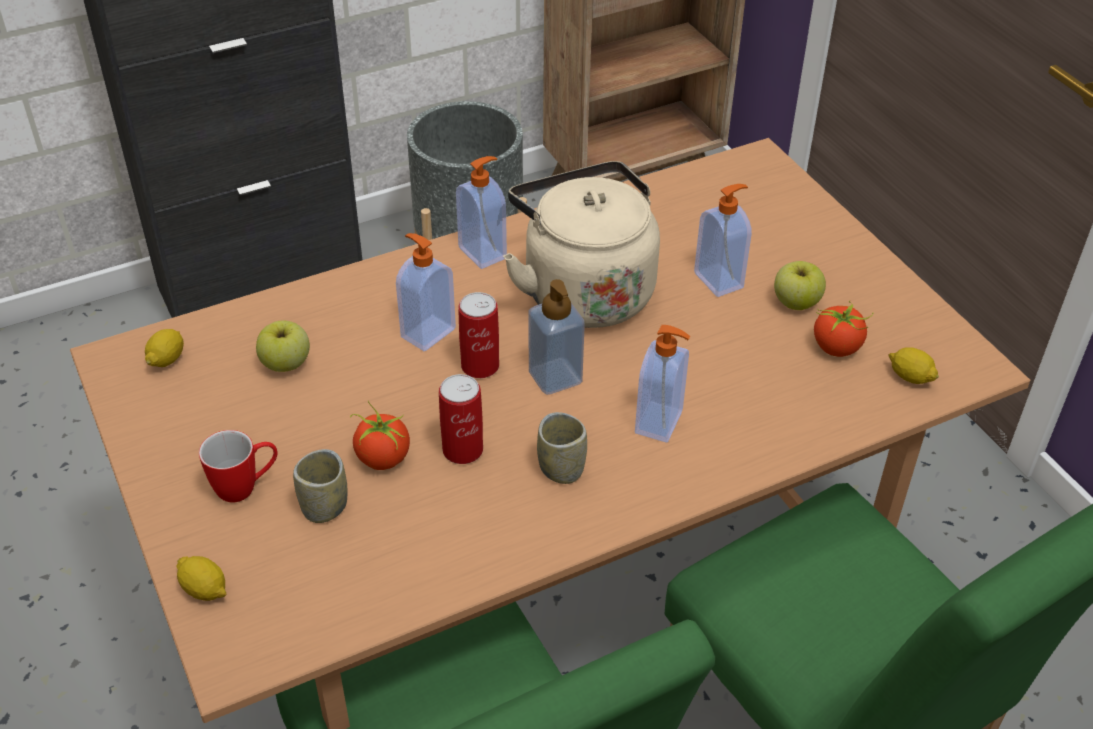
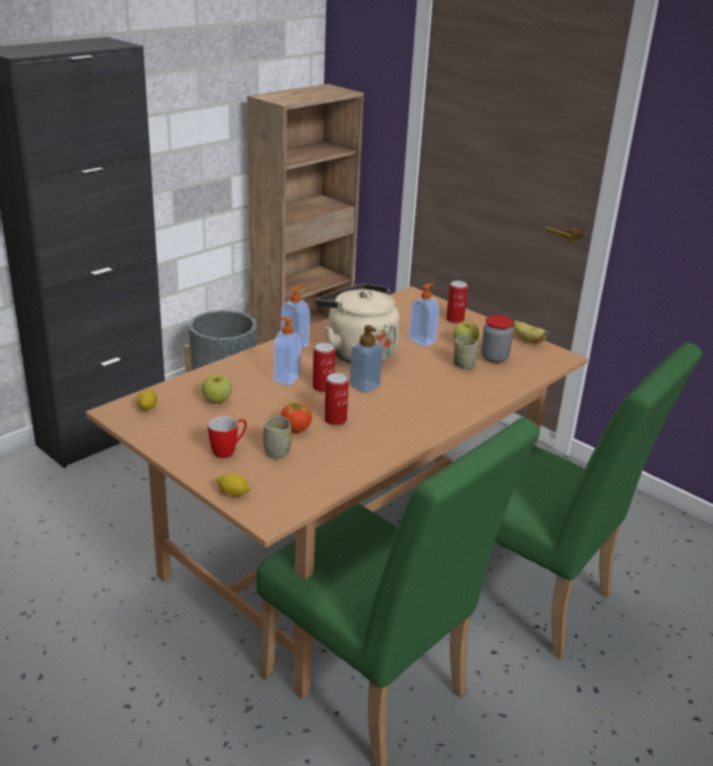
camera: 20 degrees left, 15 degrees down
(561, 469) = (390, 419): cup -> cup (463, 365)
(660, 423) = (428, 396): soap dispenser -> none
(809, 236) = (455, 319): none -> can
(837, 347) = (494, 358): tomato -> jar
(910, 377) = (534, 364): lemon -> none
(926, 313) = (527, 340): none -> banana

